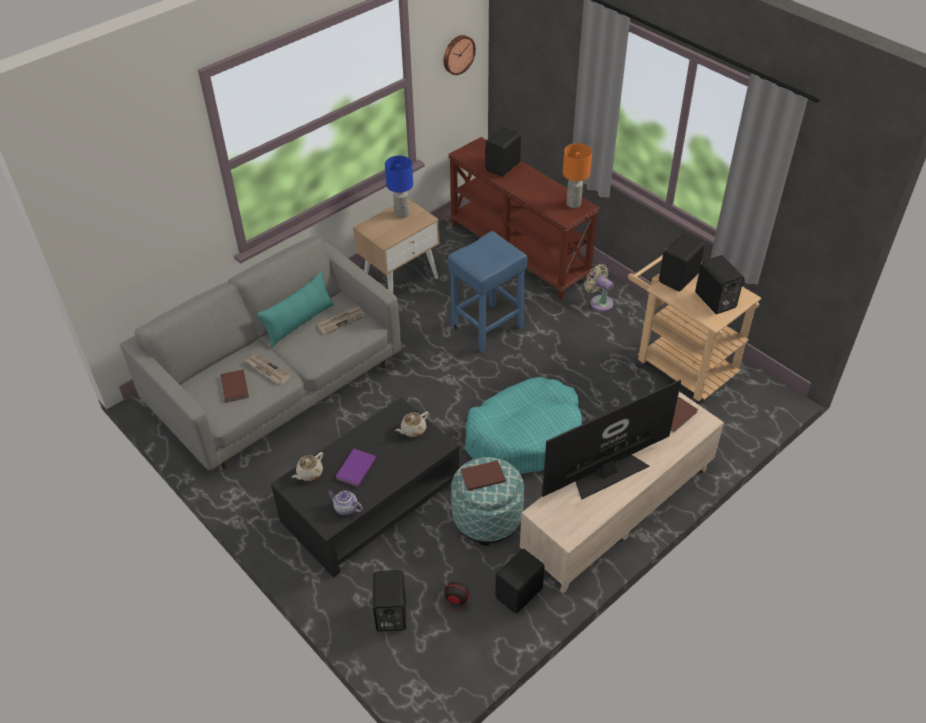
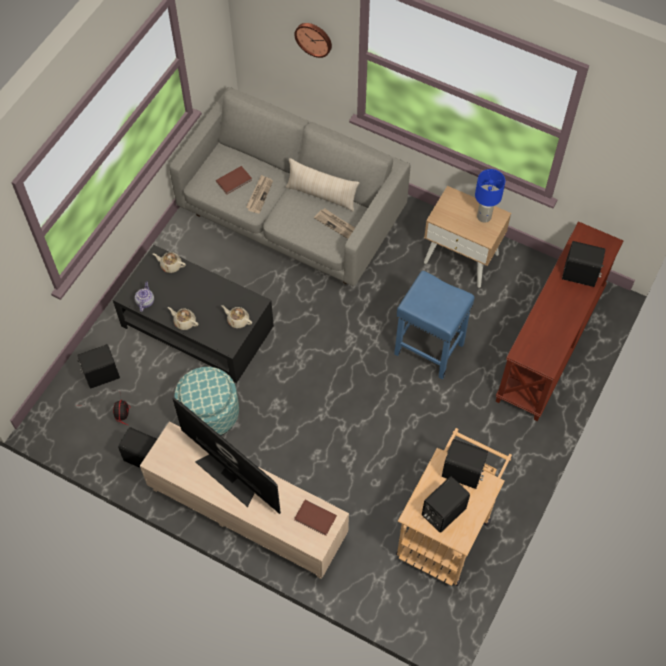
camera: 70 degrees right, 15 degrees up
(299, 323) = (321, 195): turquoise pillow -> beige pillow
(355, 469) = (184, 294): purple book -> none
(391, 477) = (184, 322): none -> beige teapot
(458, 54) = (632, 160): wall clock -> wall clock (314, 38)
(482, 476) = (205, 385): brown book -> none
(524, 436) = (306, 417): turquoise dog bed -> none
(573, 204) = (548, 354): orange table lamp -> none
(599, 302) = (507, 437): beige fan -> none

